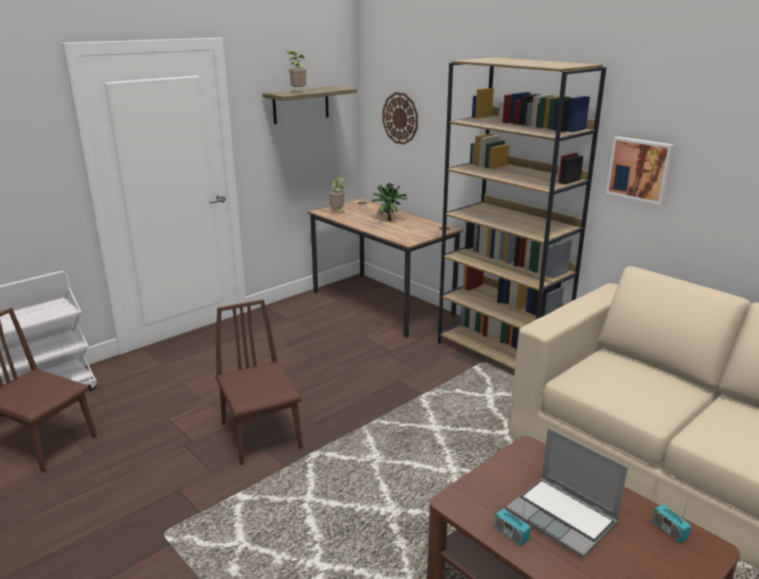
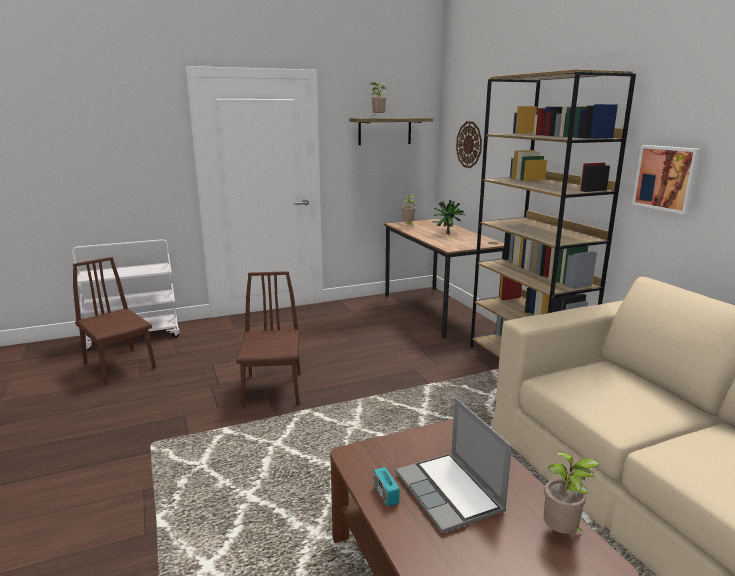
camera: 20 degrees right, 5 degrees down
(669, 530) = (562, 534): radio -> potted plant

